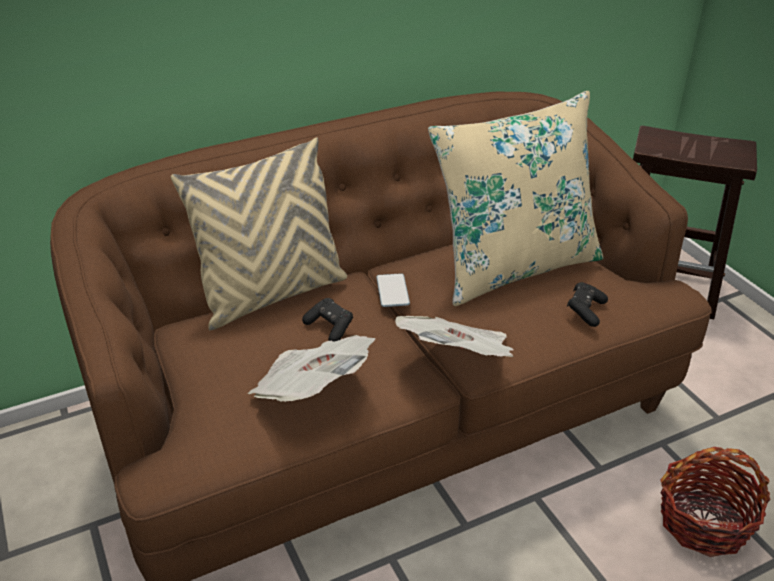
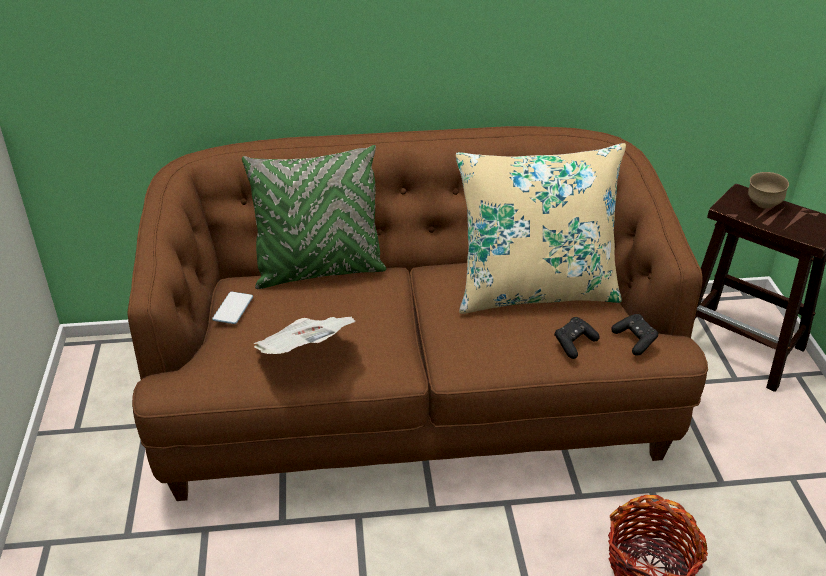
camera: 20 degrees right, 0 degrees up
(272, 294) = (319, 271): beige pillow -> green pillow
(330, 327) = (348, 308): black game controller -> black game controller (635, 340)
(392, 291) = (418, 290): phone -> phone (233, 309)
(458, 359) = (437, 358): newspaper -> none
(678, 141) = (763, 205): none -> brown bowl

